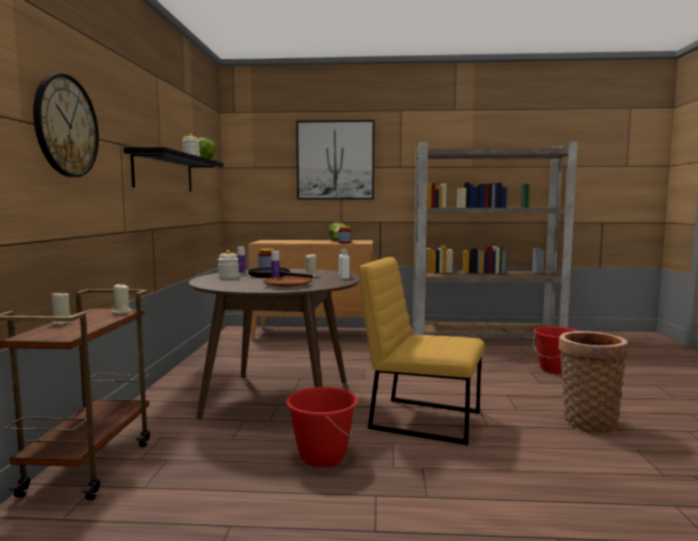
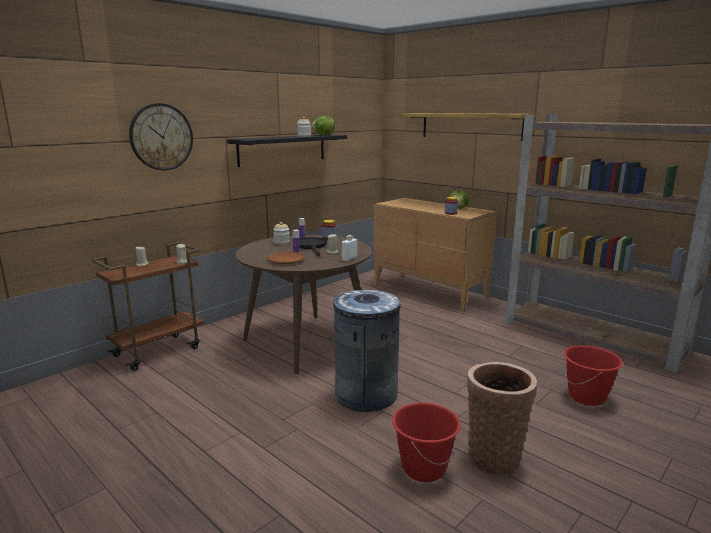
camera: 40 degrees right, 10 degrees up
(322, 456) = (259, 394): red bucket -> red bucket (423, 468)
(335, 160) = (470, 126): picture -> shelf
(422, 419) = (366, 395): yellow chair -> grey trash can

